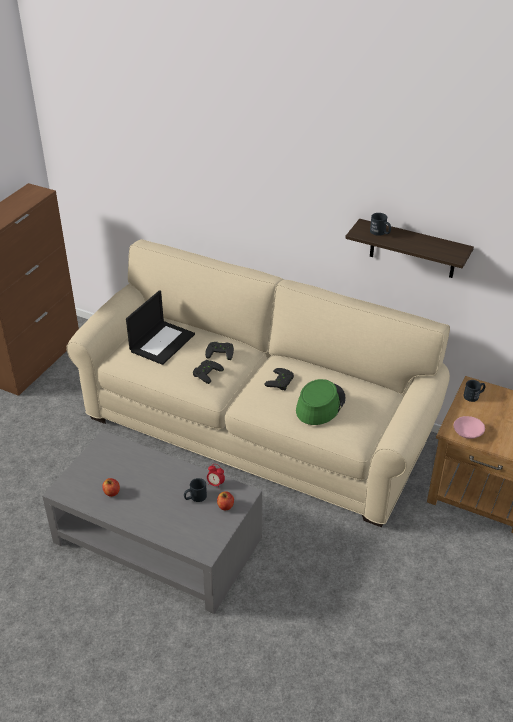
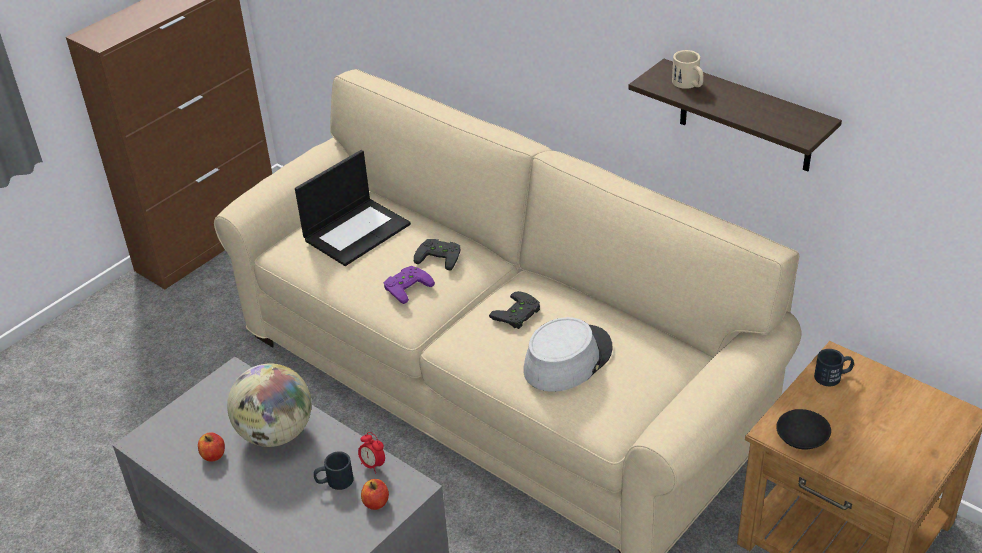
camera: 15 degrees right, 0 degrees up
(147, 474) = (275, 433): none -> globe
(206, 372) = (406, 286): black game controller -> purple game controller
(320, 404) = (567, 359): green hat -> grey hat
(380, 232) = (689, 84): black mug -> beige mug
(467, 432) = (801, 437): pink bowl -> black bowl

